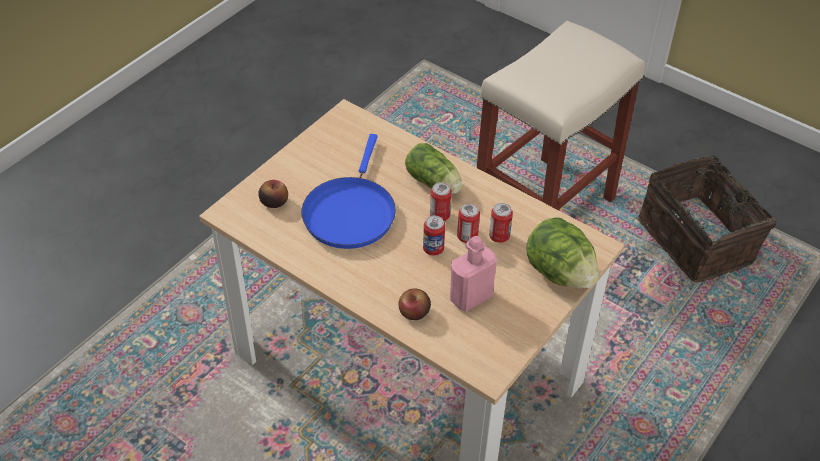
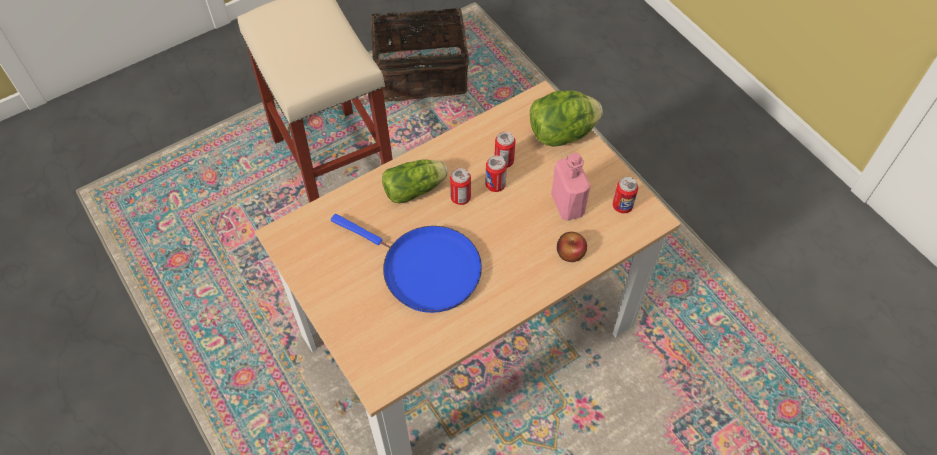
camera: 70 degrees left, 10 degrees up
(274, 201) = (381, 334): apple -> none
(433, 249) = (500, 215): can -> can (622, 206)

